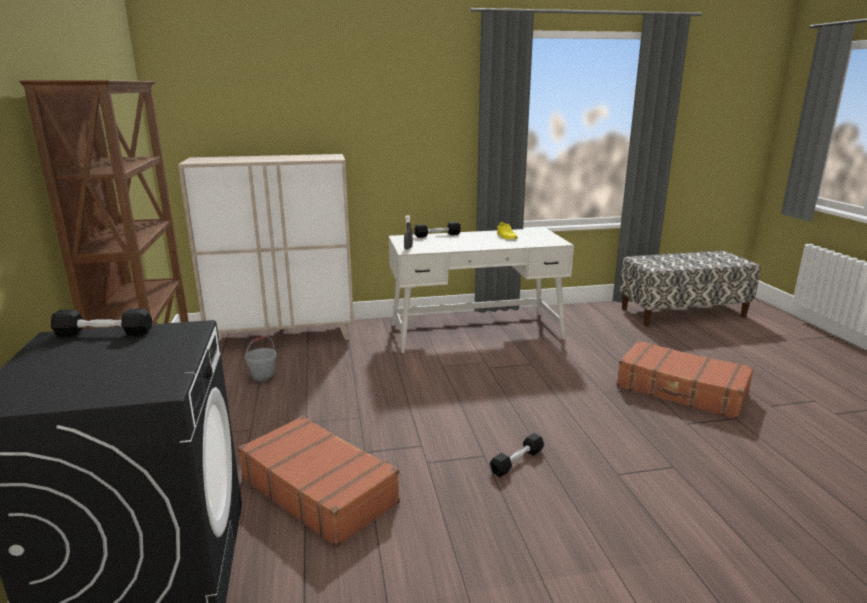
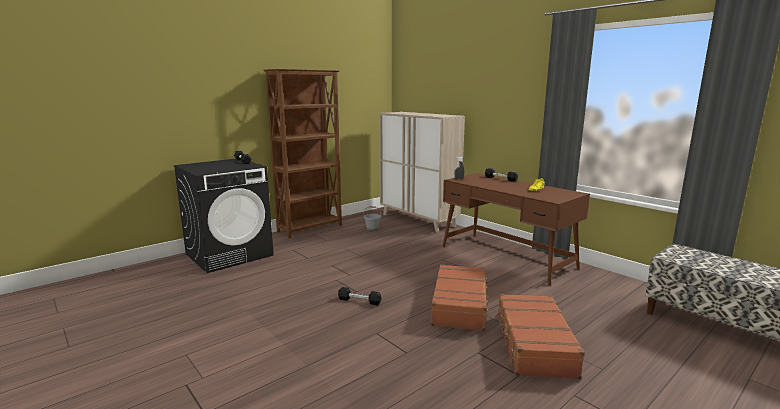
camera: 60 degrees right, 5 degrees down
(319, 490) = (294, 265): brown suitcase -> brown suitcase (460, 305)
(476, 331) = (506, 257): white desk -> brown desk

